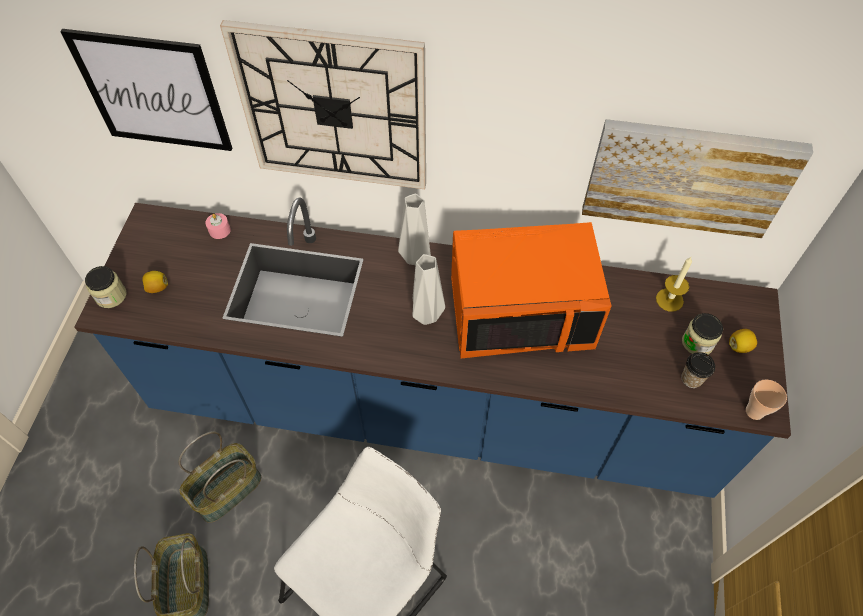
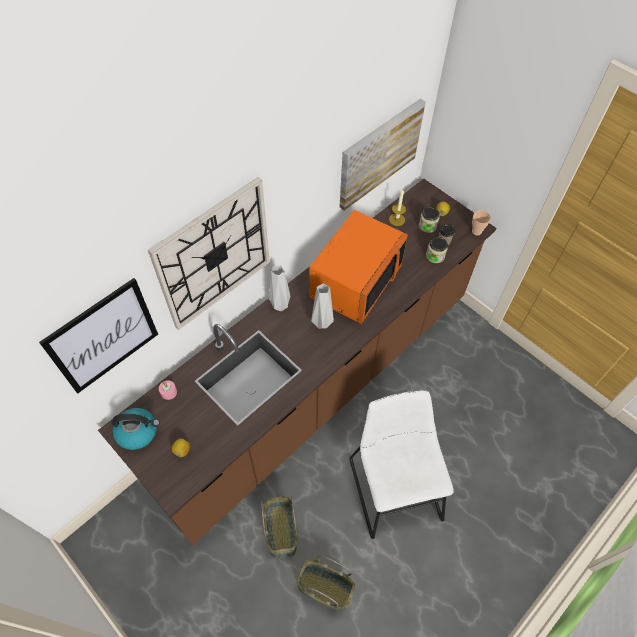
camera: 55 degrees left, 0 degrees up
(111, 296) = (164, 481): jar -> jar (435, 256)
(154, 236) = (138, 432): none -> kettle
(431, 409) = (317, 387): blue counter -> brown counter

